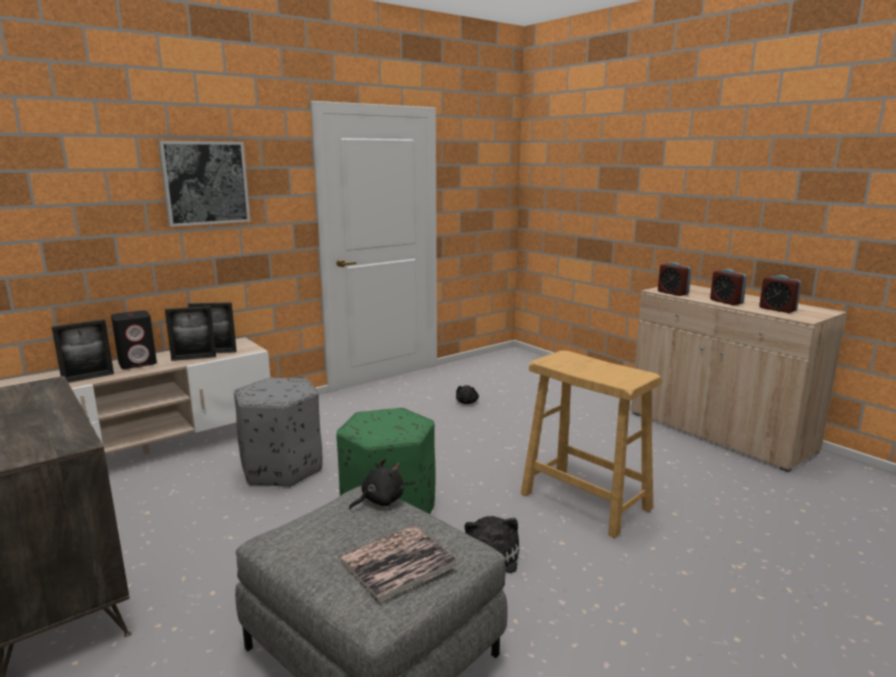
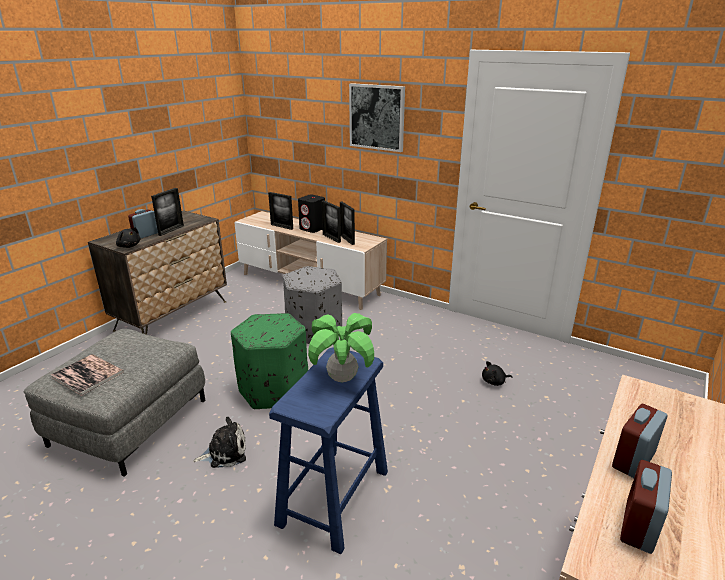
camera: 70 degrees right, 10 degrees up
(51, 408) = (171, 230): none -> picture frame
(379, 501) = (160, 353): black plush toy -> black plush toy (129, 246)
(586, 501) = (333, 497): beige stool -> blue stool
(588, 363) = (342, 378): none -> potted plant
(672, 293) = (635, 403): alarm clock -> alarm clock (145, 235)

